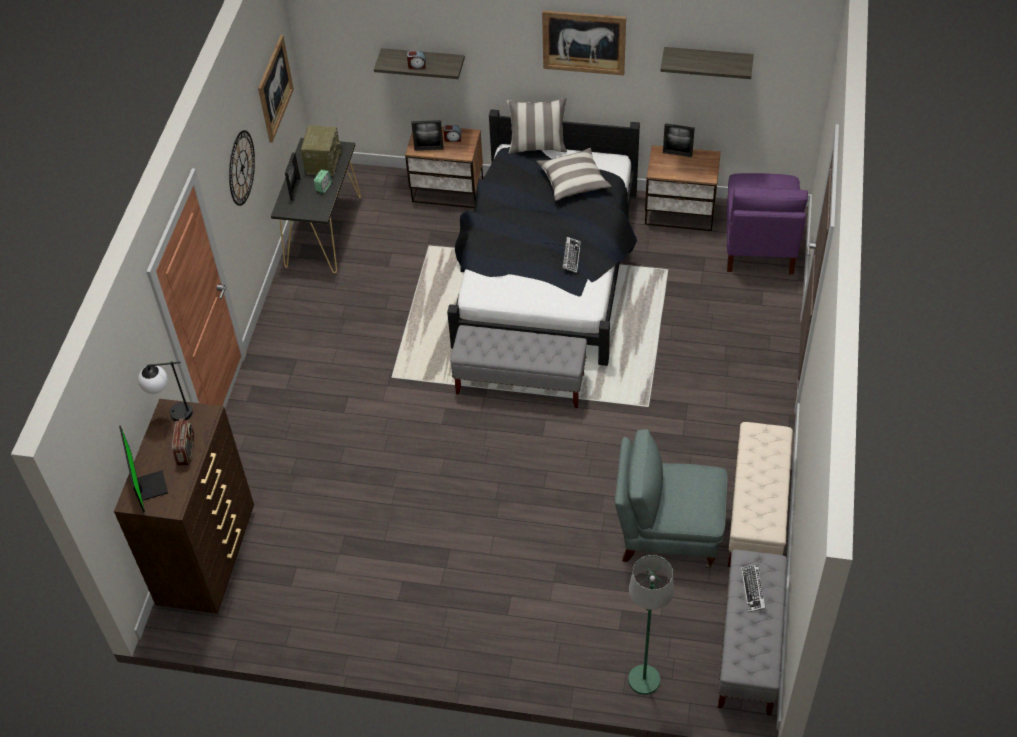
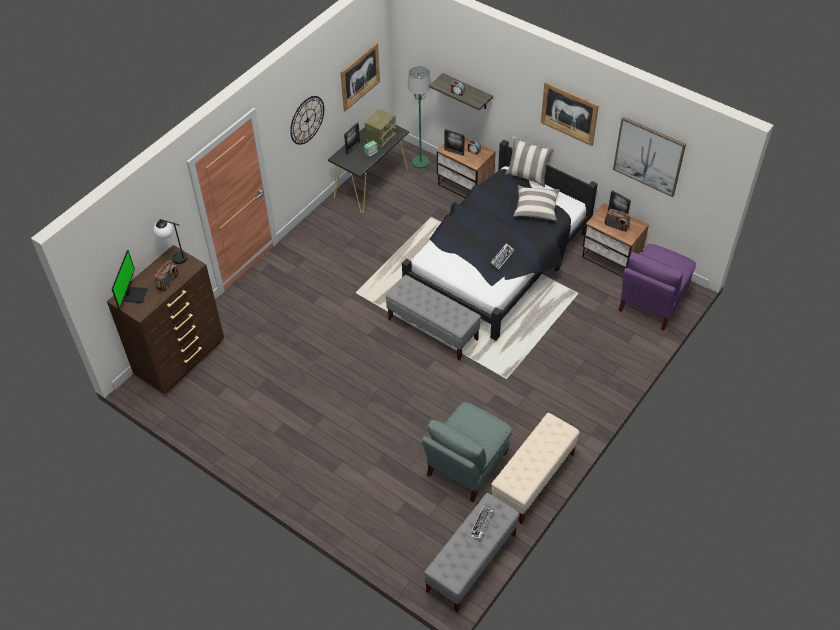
camera: 25 degrees right, 0 degrees up
(643, 680) = (390, 552): green floor lamp -> green floor lamp (420, 162)
(668, 533) = (466, 466): grey armchair -> grey armchair turned 90 degrees counterclockwise
(684, 167) = (616, 226): none -> radio
(707, 61) = (649, 156): shelf -> picture

